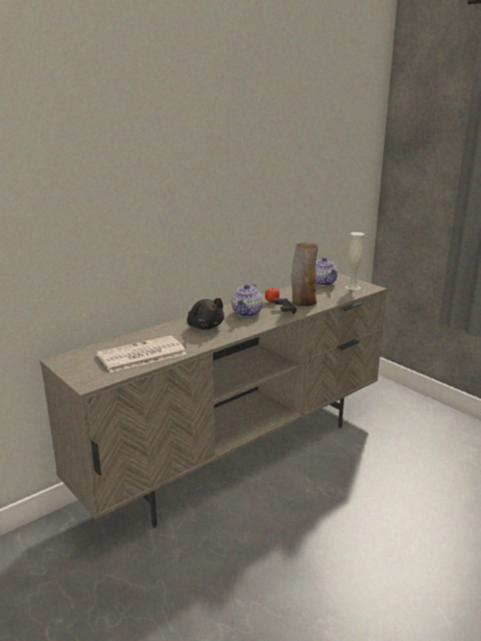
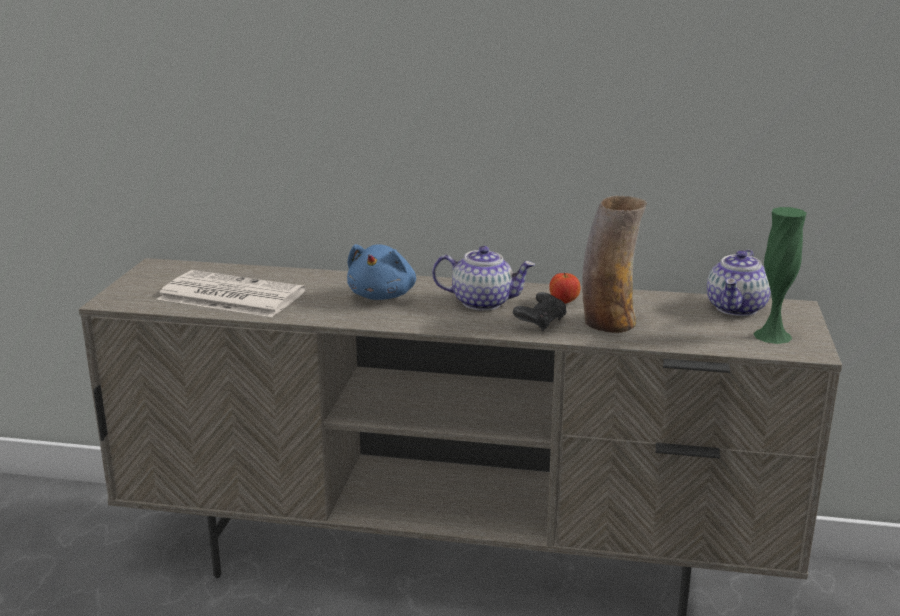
camera: 50 degrees right, 0 degrees up
(205, 326) = (383, 295): black plush toy -> blue plush toy
(247, 313) = (483, 302): teapot -> teapot turned 150 degrees counterclockwise
(353, 287) = (772, 336): white vase -> green vase

